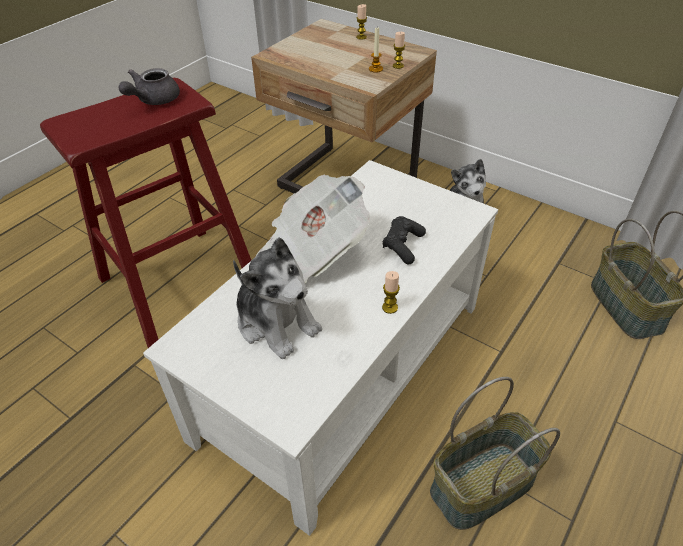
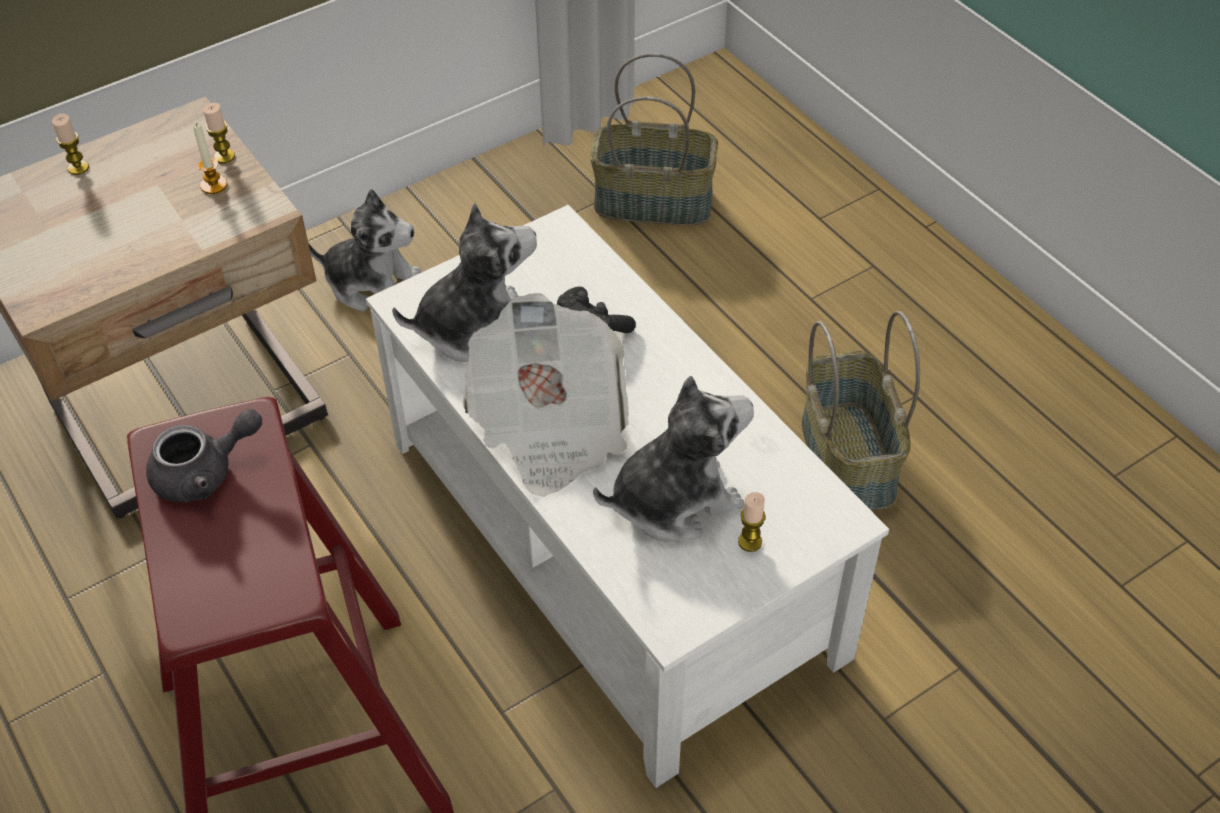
camera: 70 degrees left, 5 degrees up
(153, 100) = (205, 473): grey teapot -> grey teapot turned 75 degrees counterclockwise
(371, 201) = (475, 327): none -> plush toy
(390, 307) = (700, 375): candle -> candle (750, 542)

